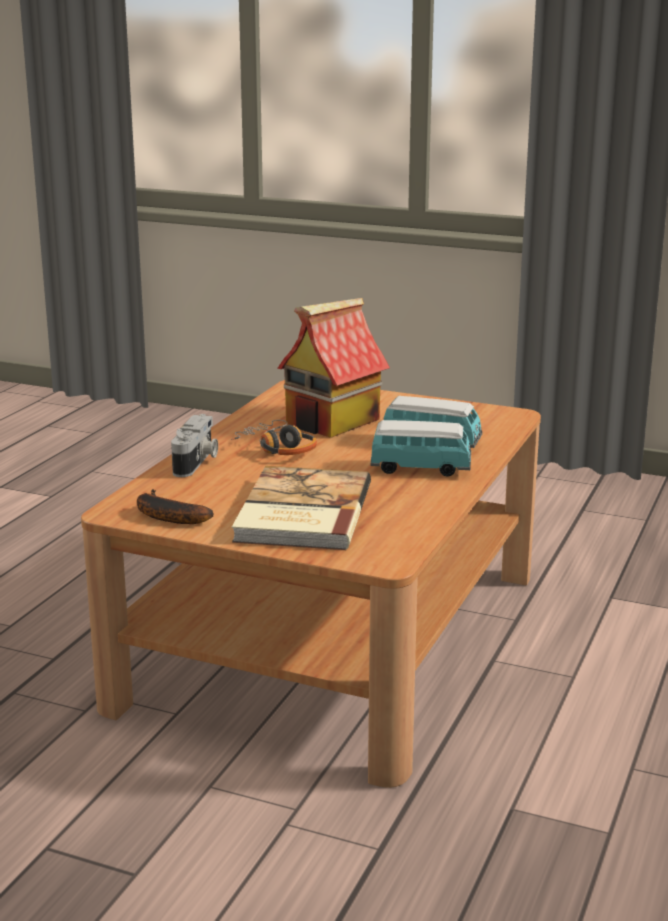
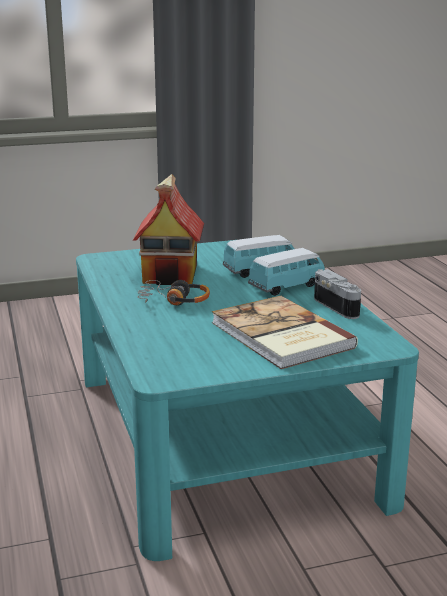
camera: 40 degrees left, 0 degrees up
(165, 516) = (199, 368): banana -> none
(196, 462) = (139, 326): camera -> camera (339, 306)
(333, 637) = (222, 435): brown coffee table -> turquoise coffee table

